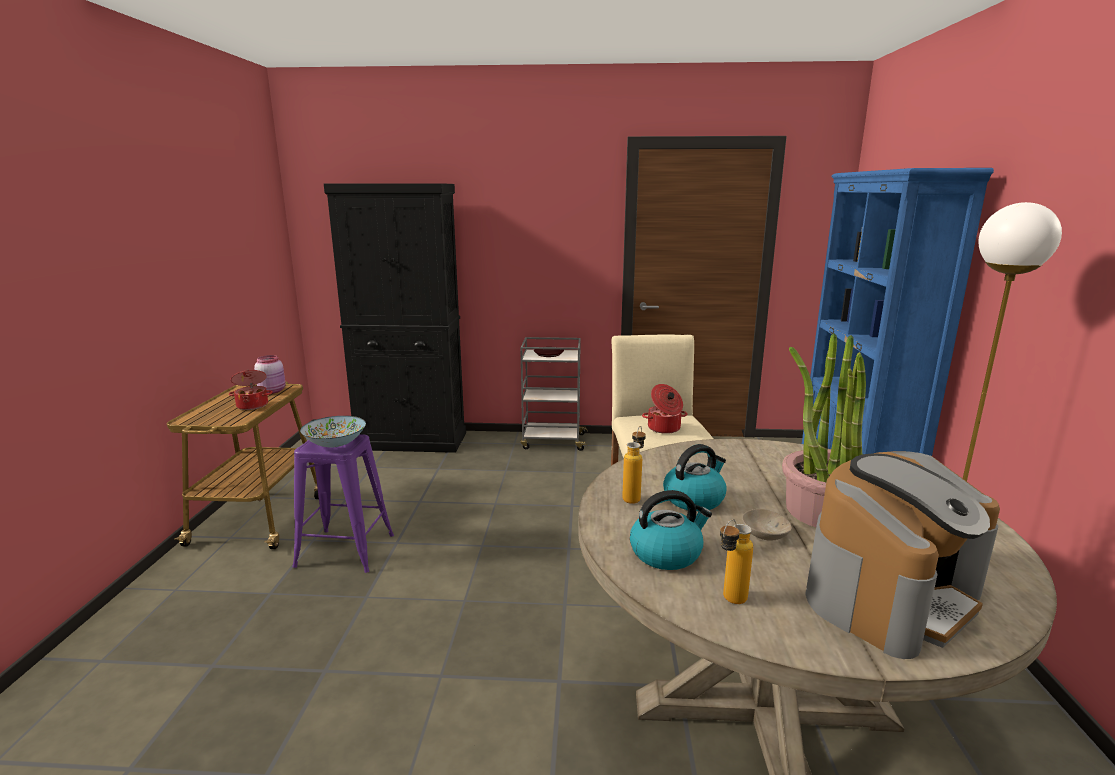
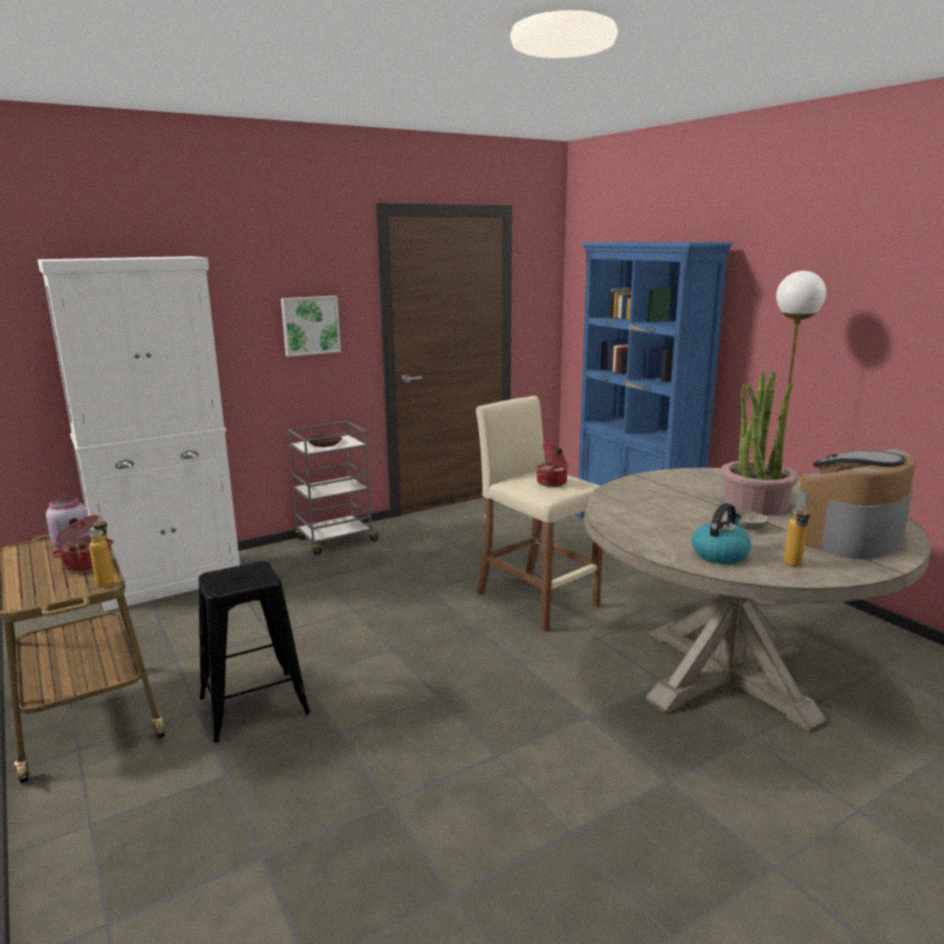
camera: 35 degrees left, 0 degrees up
(335, 444) = (246, 577): bowl -> none
(345, 550) = (254, 705): purple stool -> black stool
(412, 441) = (171, 581): black cabinet -> white cabinet
(553, 248) = (310, 325): none -> picture
(633, 496) = (639, 529): bottle -> bottle (107, 580)
(694, 499) = (676, 519): kettle -> none
(890, 594) = (849, 536): coffee machine -> coffee machine turned 150 degrees counterclockwise

